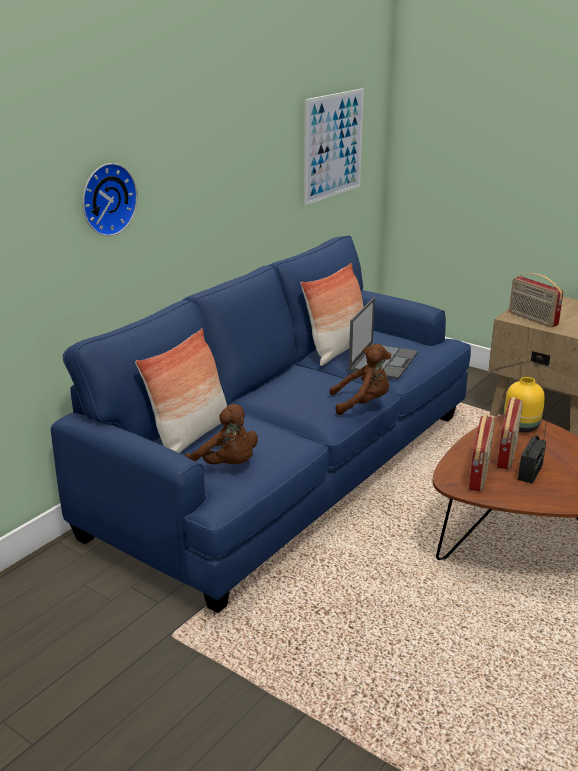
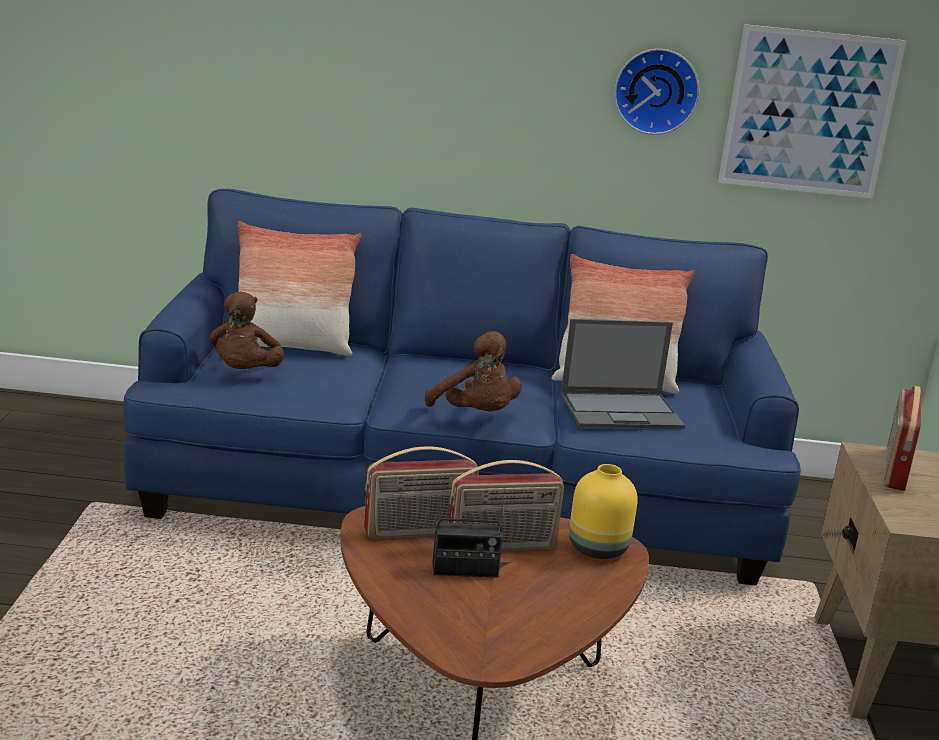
camera: 55 degrees right, 5 degrees down
(106, 199) = (339, 56): wall clock -> wall clock (656, 91)

